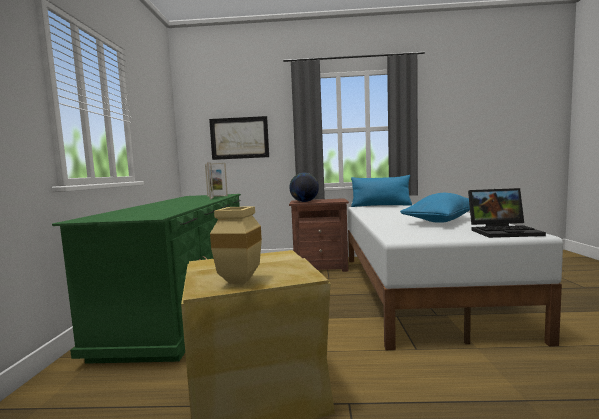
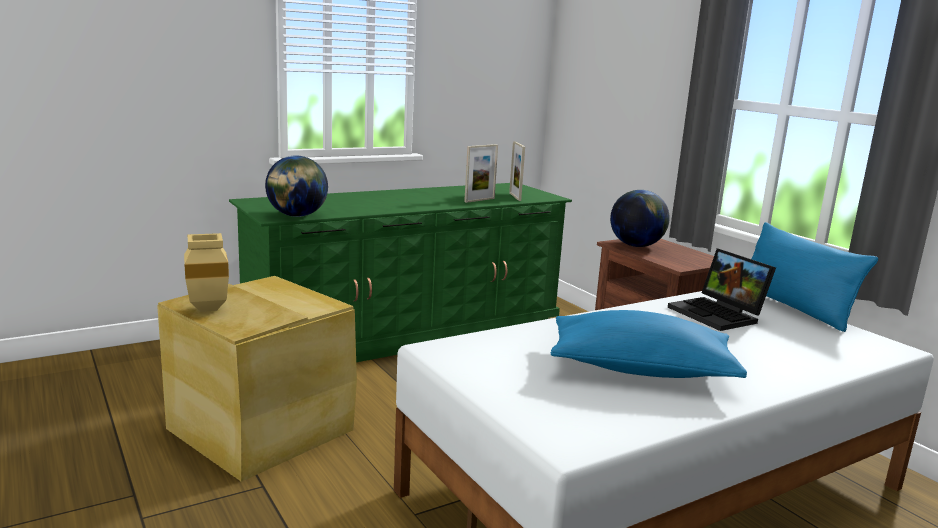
camera: 55 degrees right, 10 degrees up
(163, 214) = (297, 216): none -> globe
(239, 138) = (620, 96): picture -> none
(504, 231) = (570, 423): laptop -> laptop (719, 315)

